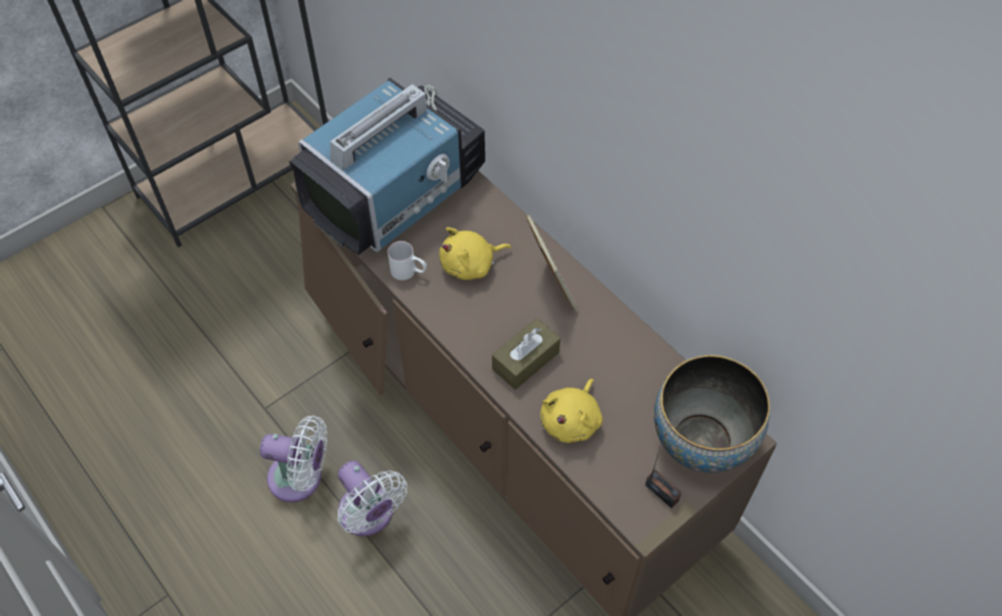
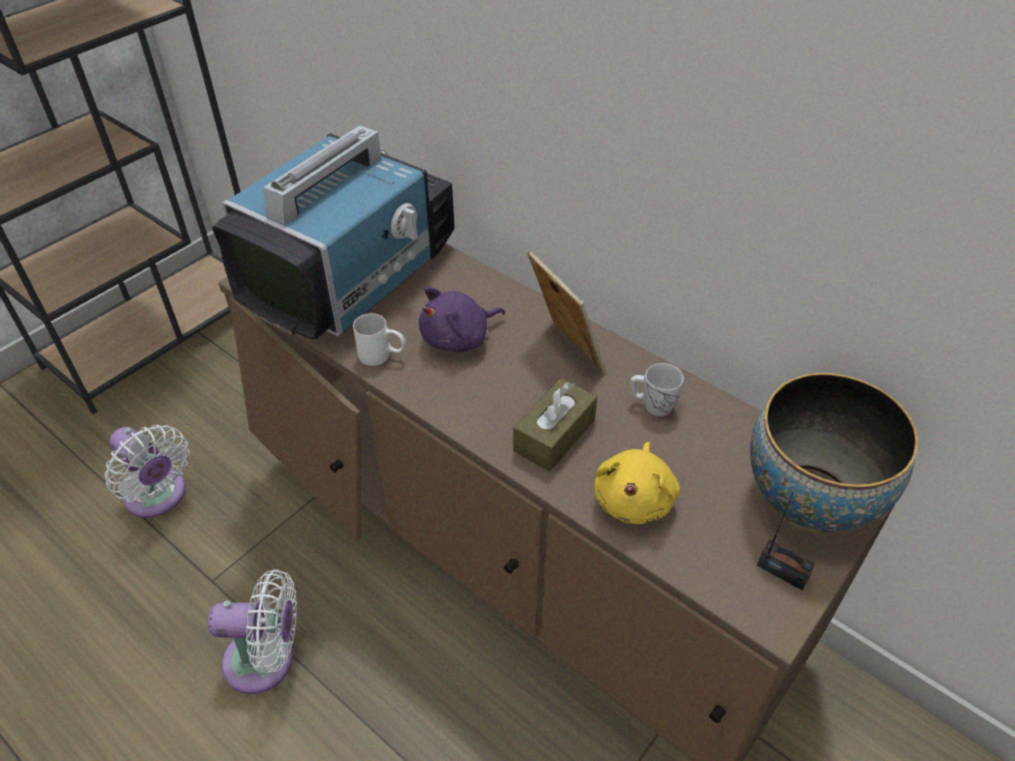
camera: 10 degrees left, 10 degrees down
(369, 515) = (362, 693): white fan -> white fan (159, 497)
(471, 265) = (459, 339): yellow plush toy -> purple plush toy
(606, 346) = (652, 405): none -> white mug

